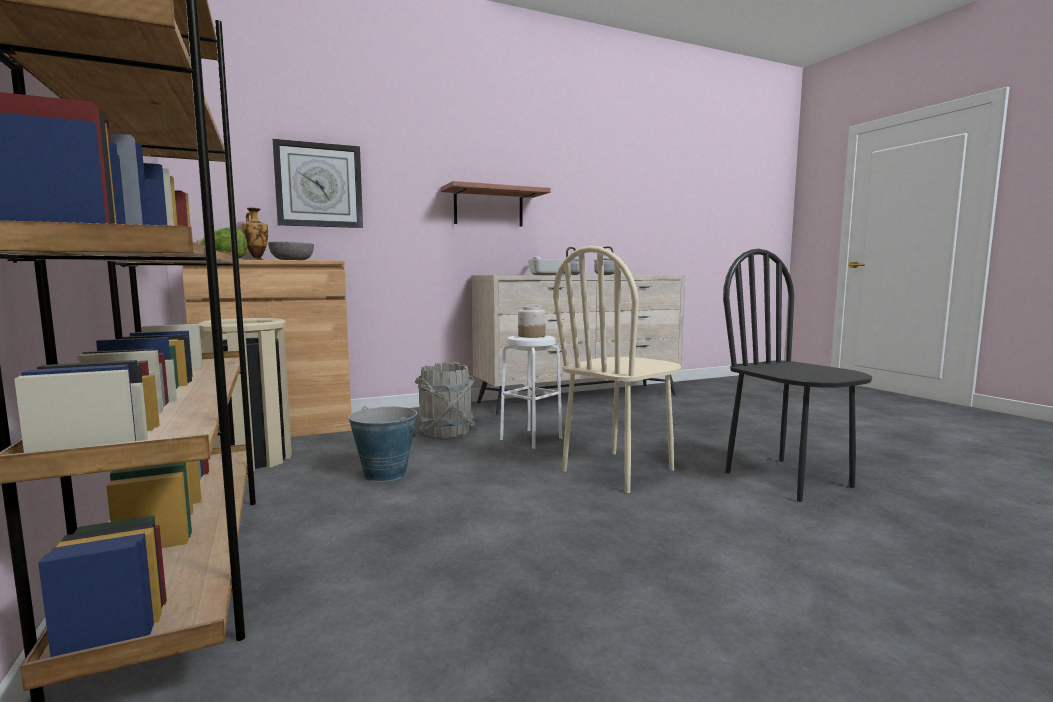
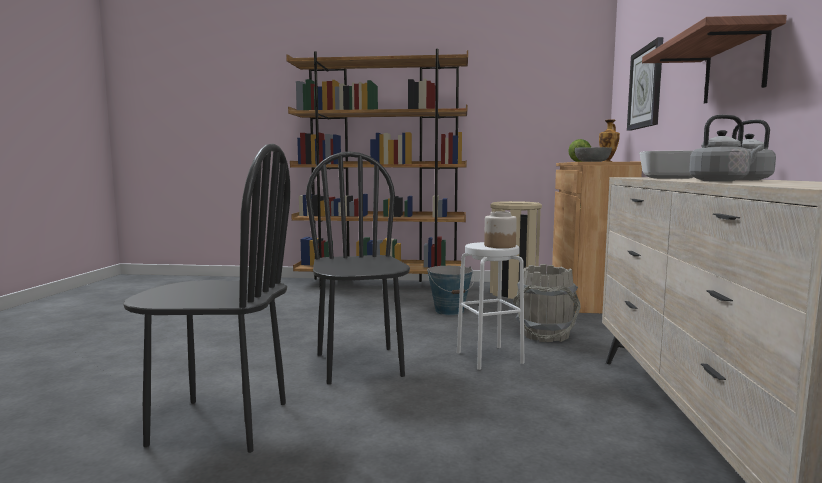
camera: 120 degrees right, 0 degrees up
(618, 470) = (360, 365): beige chair -> black chair

